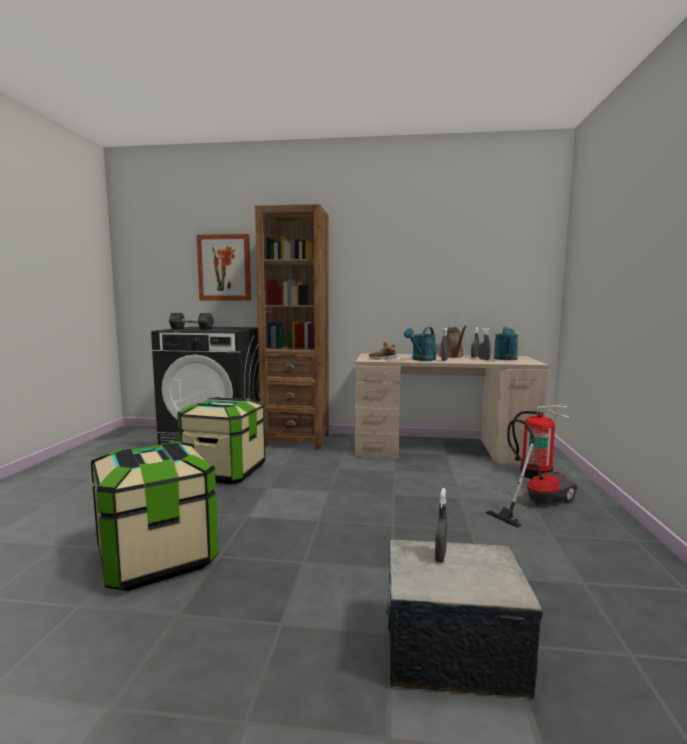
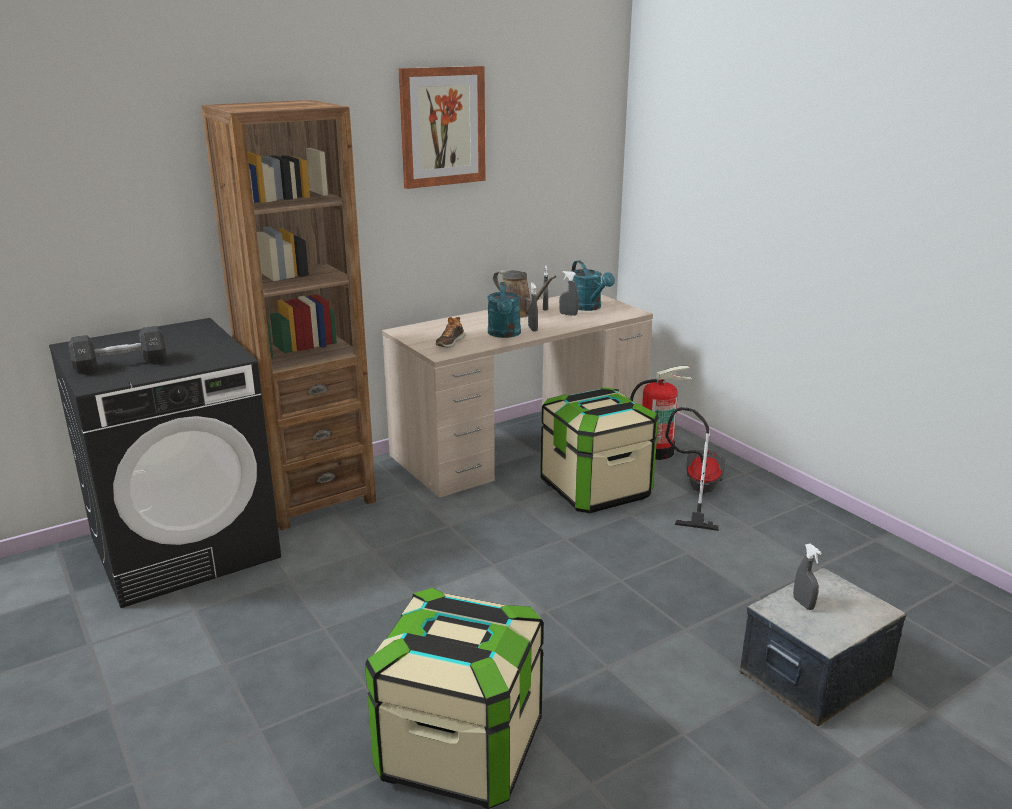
camera: 40 degrees left, 15 degrees up
(224, 268) = (108, 214): picture -> picture (442, 126)
(224, 472) = (309, 597): storage box -> storage box (595, 490)

